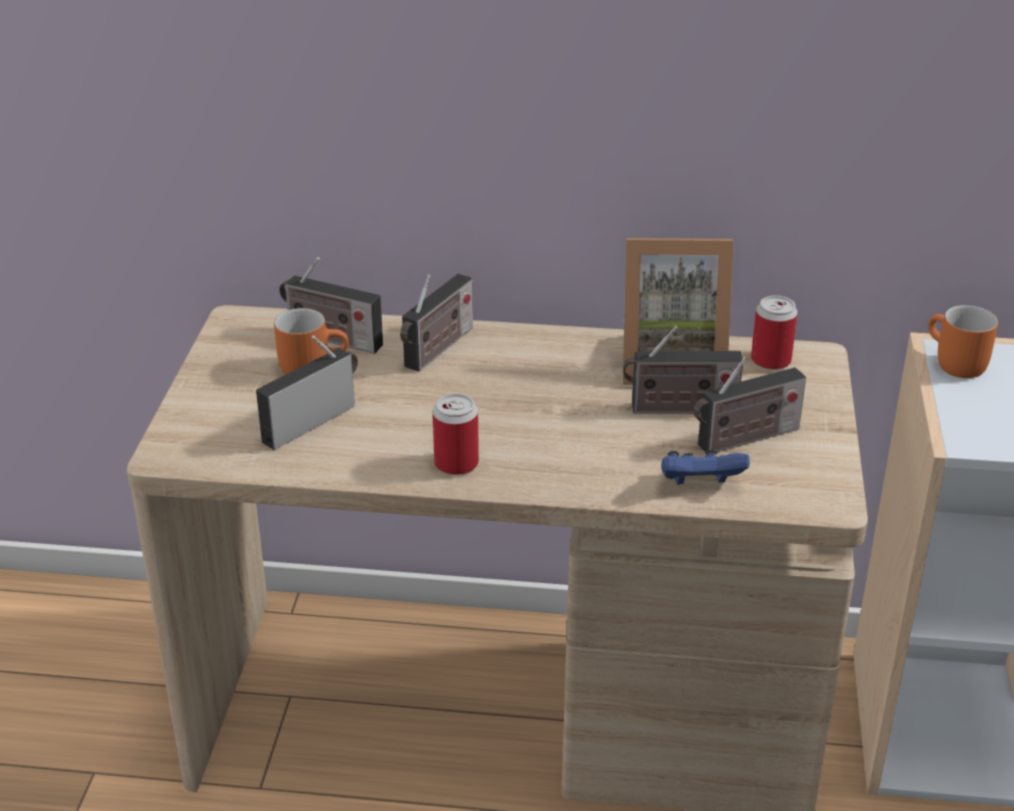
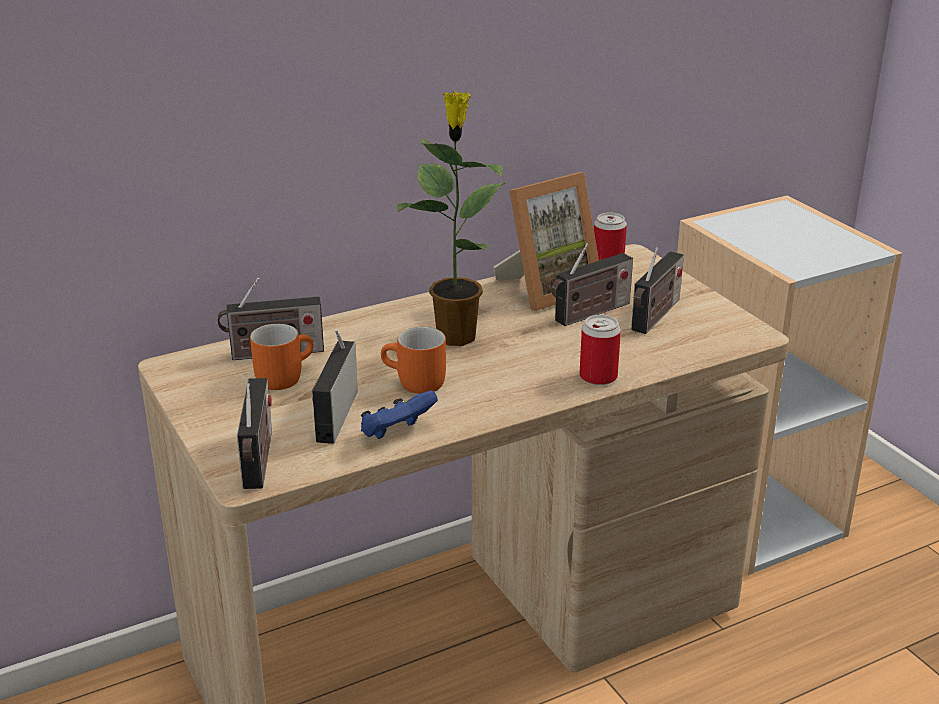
camera: 35 degrees left, 5 degrees down
(437, 350) = (369, 333): radio -> radio (259, 461)
(456, 463) = (487, 400): can -> can (598, 377)
(515, 382) = (456, 335): none -> potted plant
(700, 485) = (665, 353): blue game controller -> blue game controller (396, 433)
(952, 364) = (728, 229): orange mug -> orange mug (413, 384)

